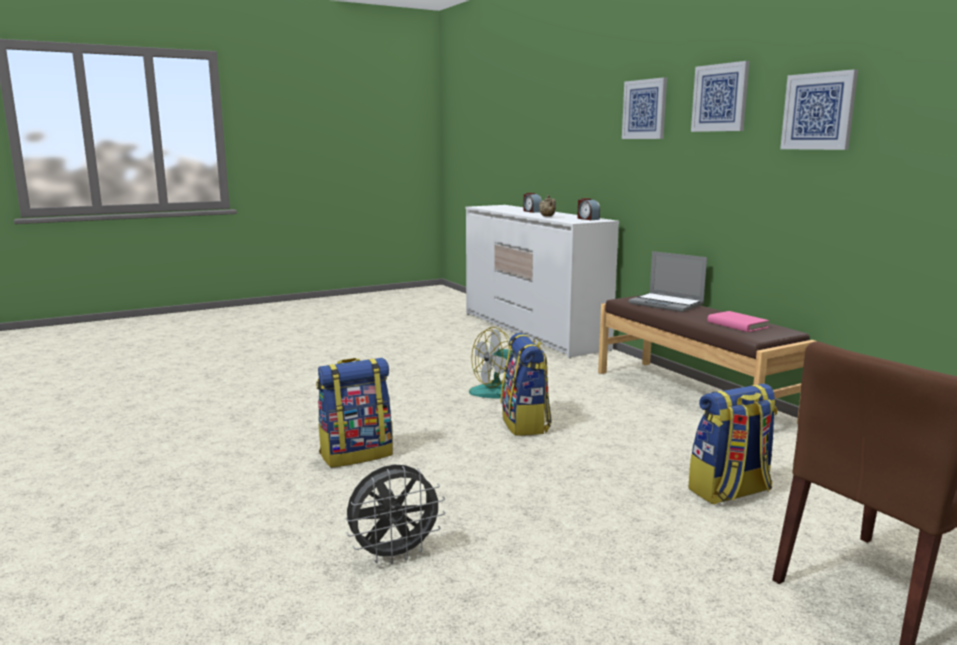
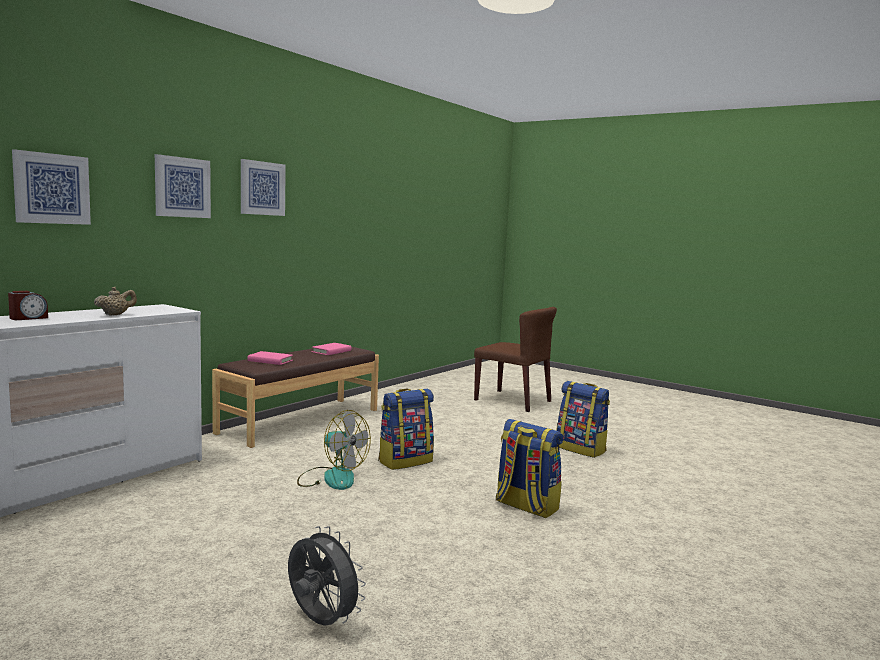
camera: 115 degrees left, 5 degrees down
(395, 555) = (617, 470): grey fan -> grey fan (320, 622)
(587, 219) = (147, 308): alarm clock -> none
(667, 304) = (270, 360): laptop -> pink book
(730, 492) = (455, 415): backpack -> backpack (581, 449)
(818, 111) = (328, 207): picture -> picture (51, 188)

